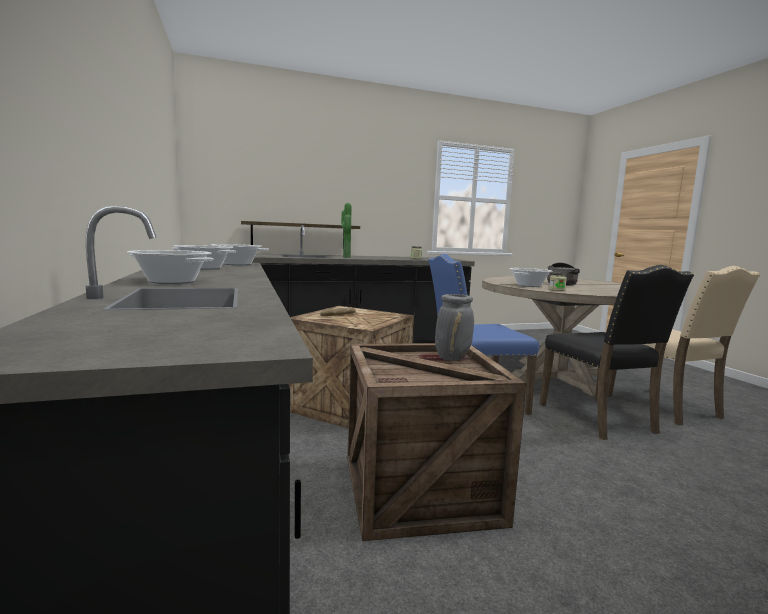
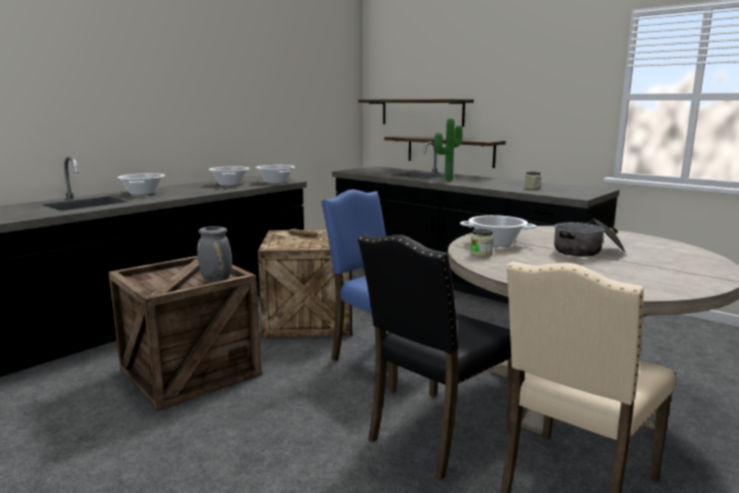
camera: 60 degrees right, 5 degrees up
(265, 199) = (421, 112): none -> shelf

